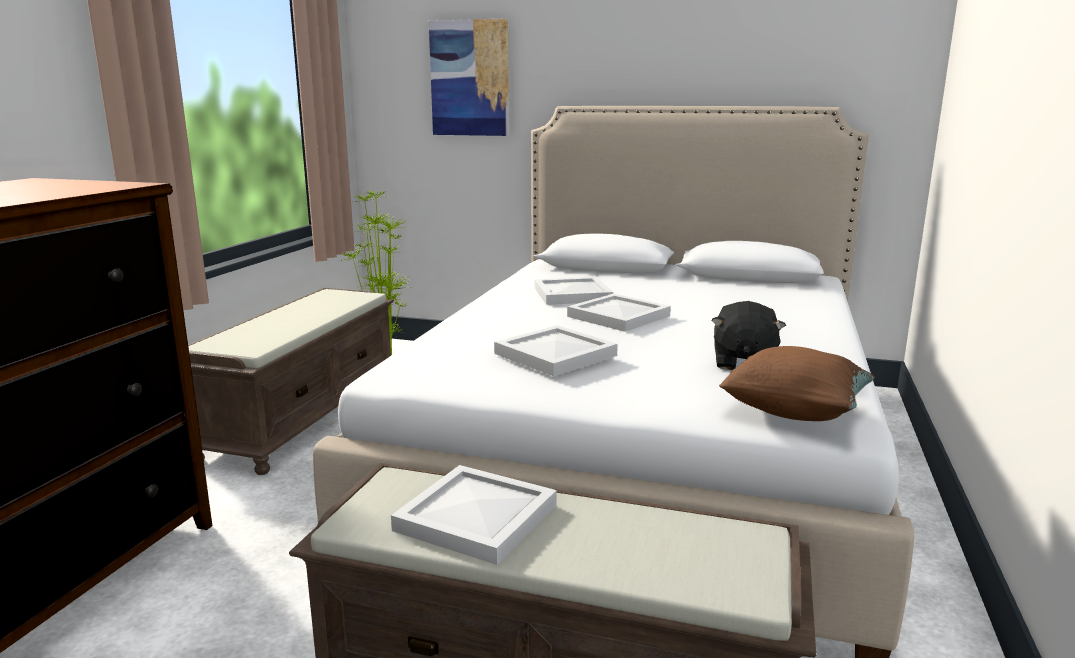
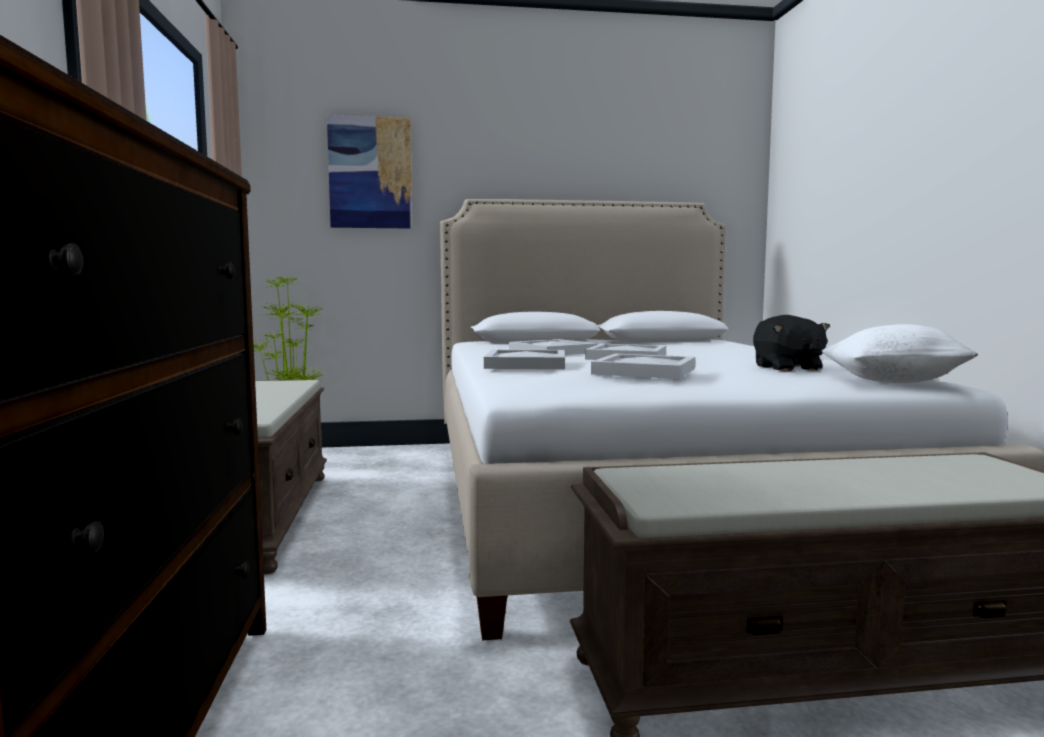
camera: 25 degrees left, 10 degrees down
(477, 519) = (763, 482): white tray -> white tray (527, 364)
(794, 412) = (893, 381): brown pillow -> white pillow

